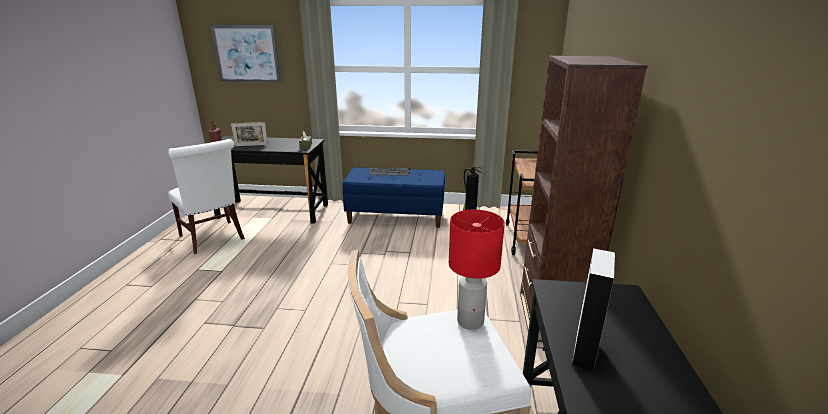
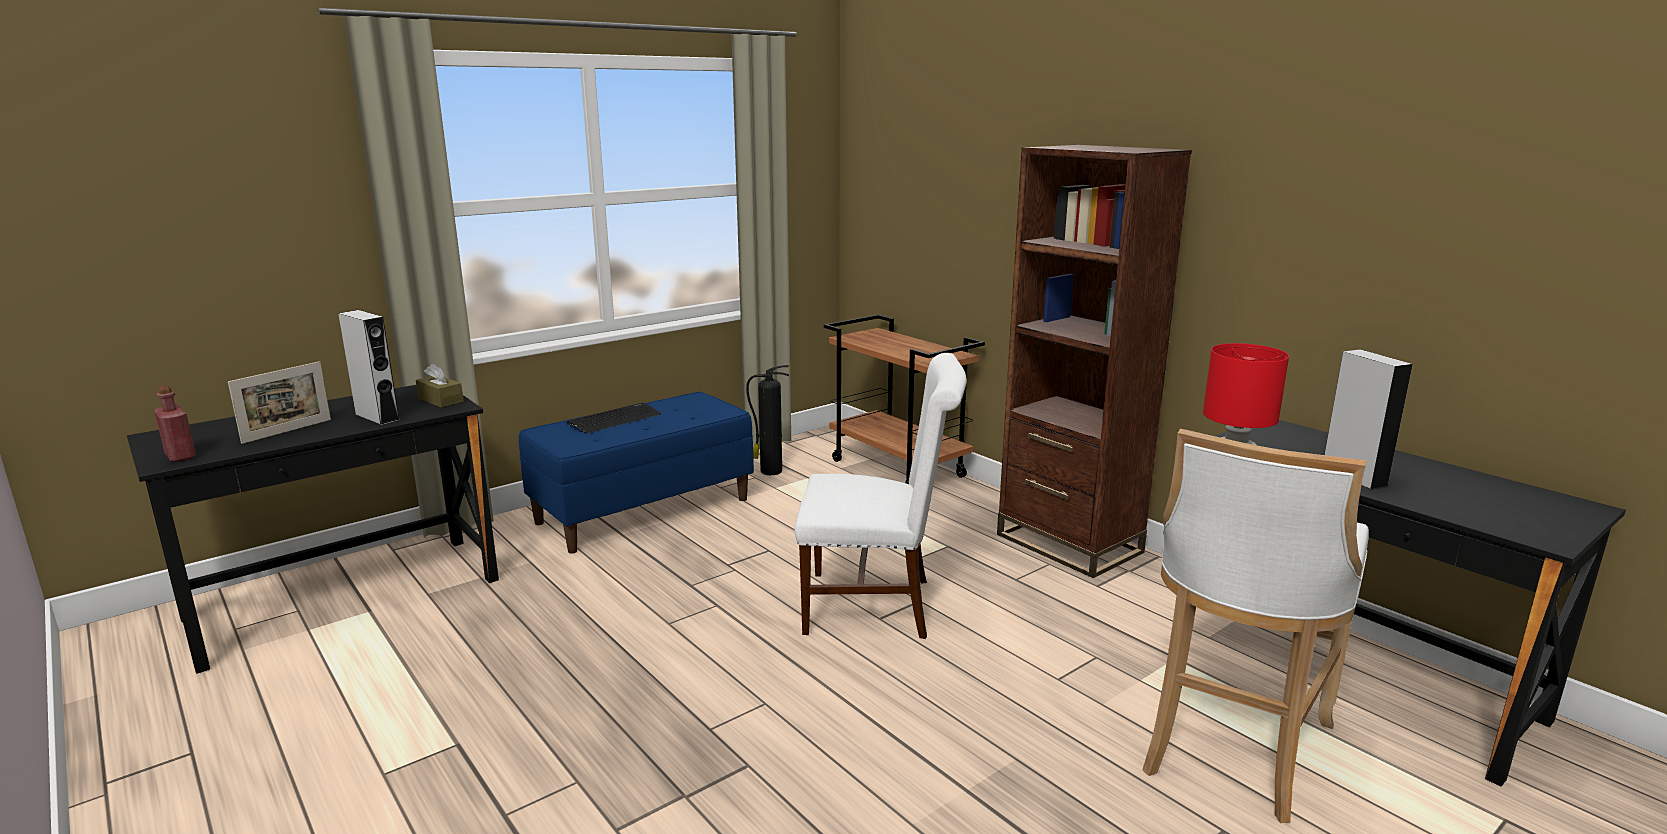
camera: 45 degrees left, 5 degrees down
(214, 238) = (291, 707): white chair -> white chair (878, 605)
(247, 54) = (172, 191): picture -> none
(278, 147) = (377, 417): none -> grey speaker

